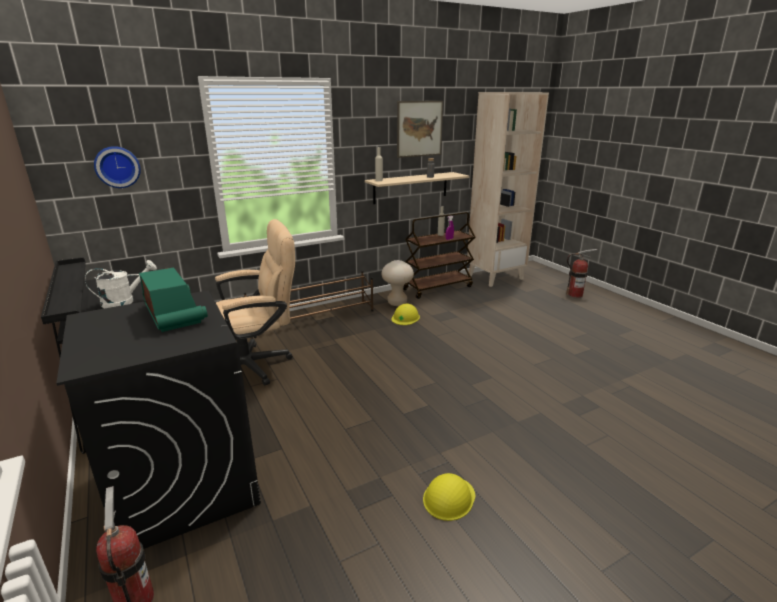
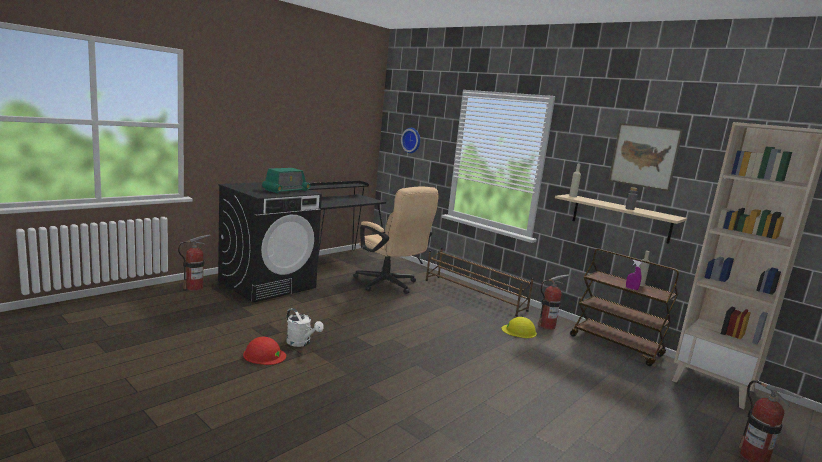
camera: 70 degrees right, 10 degrees down
(124, 301) = (341, 202): white watering can -> white watering can (301, 343)
(397, 303) = (547, 326): beige stool -> fire extinguisher
(449, 498) = (264, 355): yellow hard hat -> red hard hat

